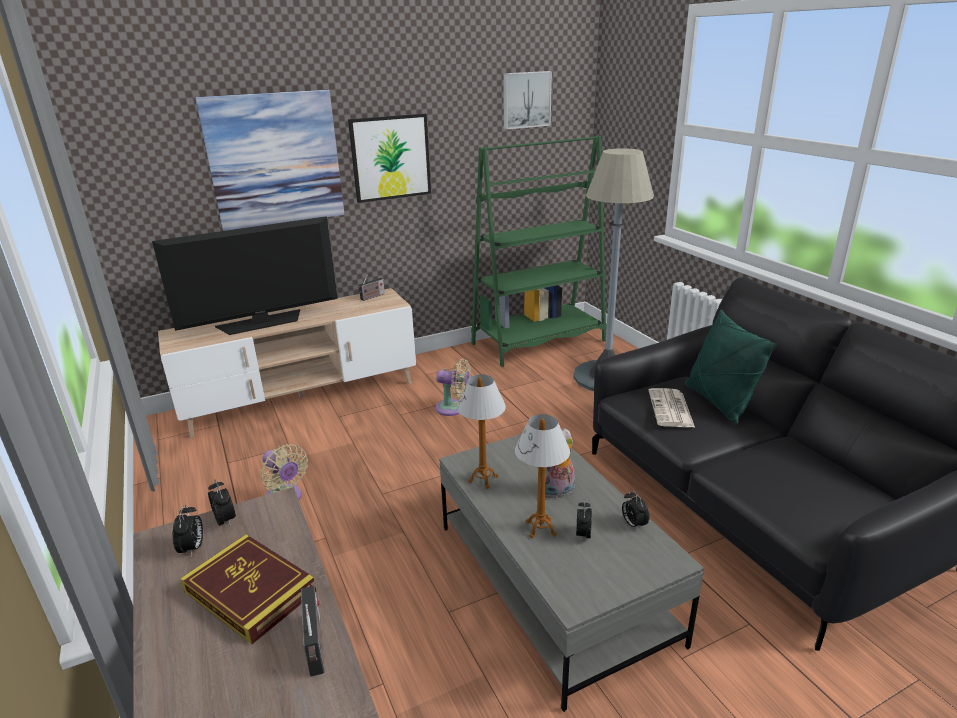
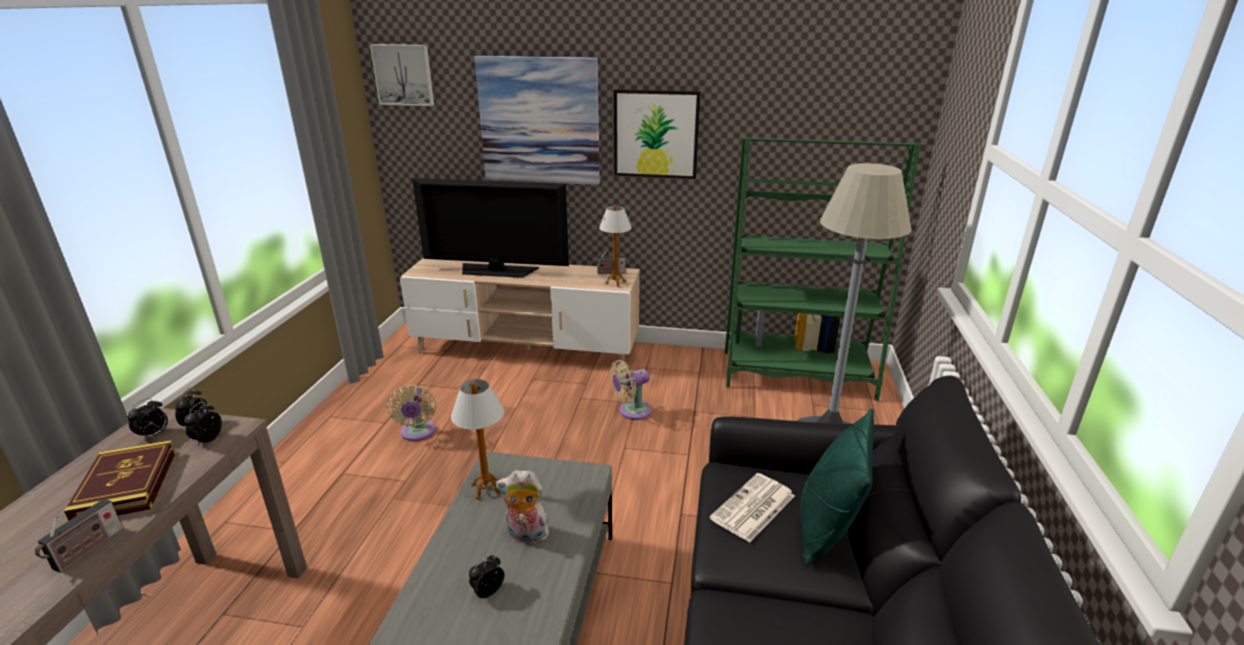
camera: 35 degrees right, 0 degrees up
(453, 408) = (631, 411): beige fan -> beige fan turned 105 degrees clockwise
(526, 100) = (835, 87): picture -> picture (404, 75)
(540, 529) = (464, 563): table lamp -> table lamp (615, 283)
(633, 524) = (543, 610): alarm clock -> alarm clock (208, 439)

